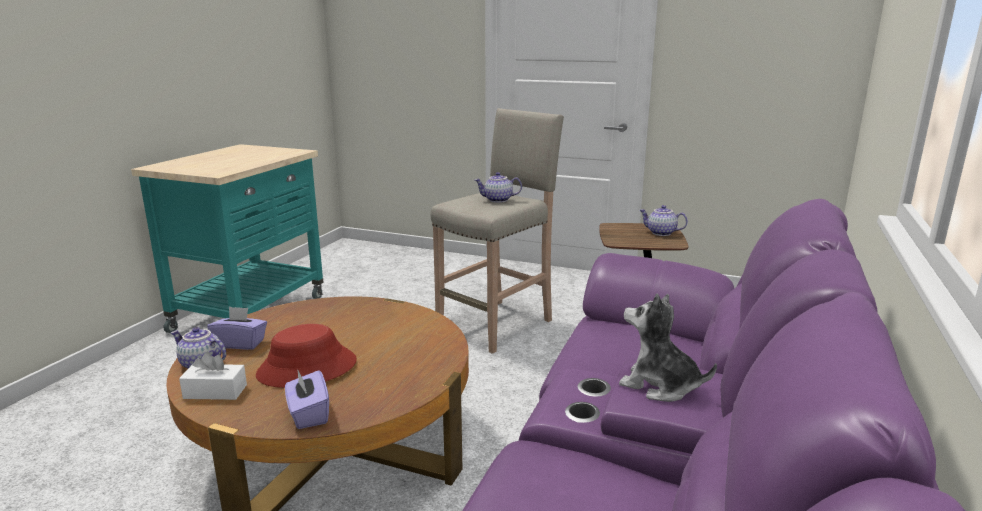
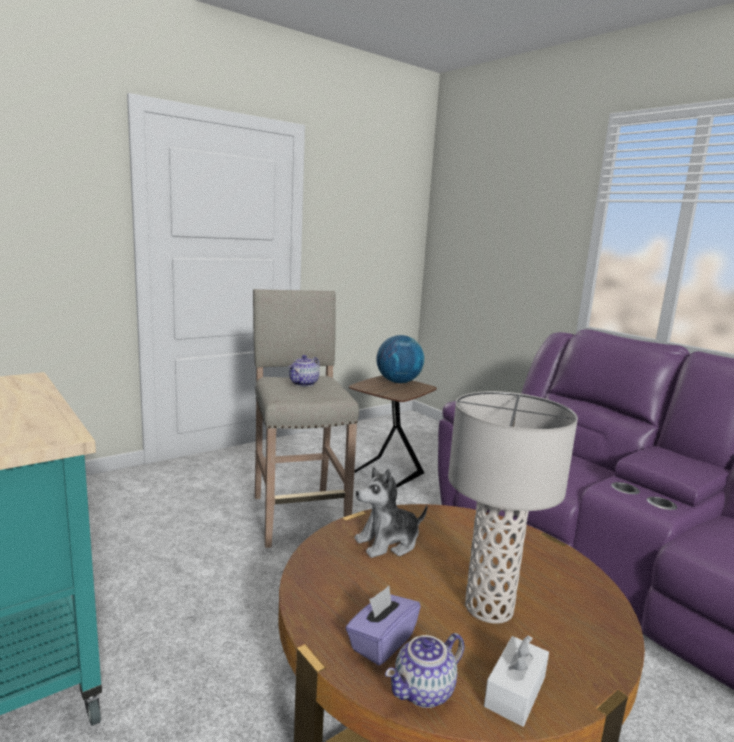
camera: 60 degrees left, 5 degrees down
(307, 368) = (489, 608): red hat -> white table lamp
(308, 414) = (598, 631): purple tissue box -> none
(659, 386) = (669, 464): plush toy -> plush toy (388, 543)
(661, 233) = (398, 382): teapot -> globe

